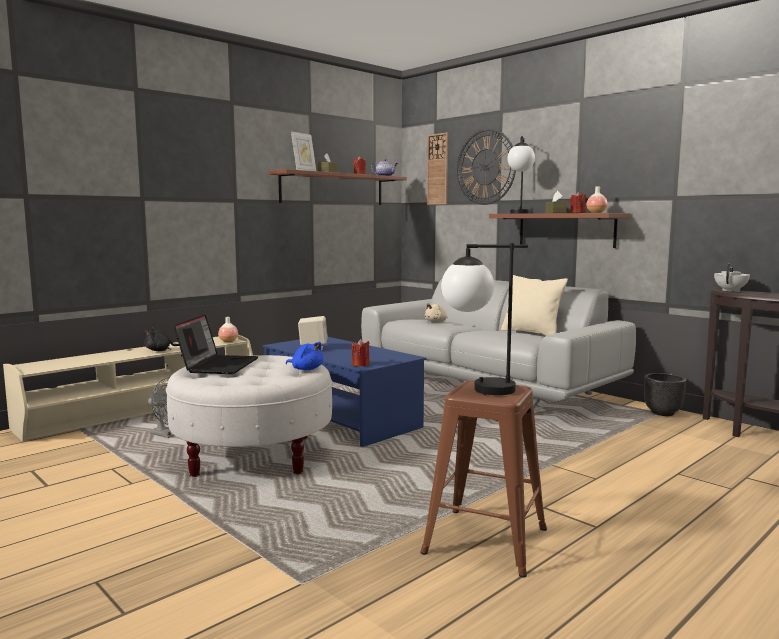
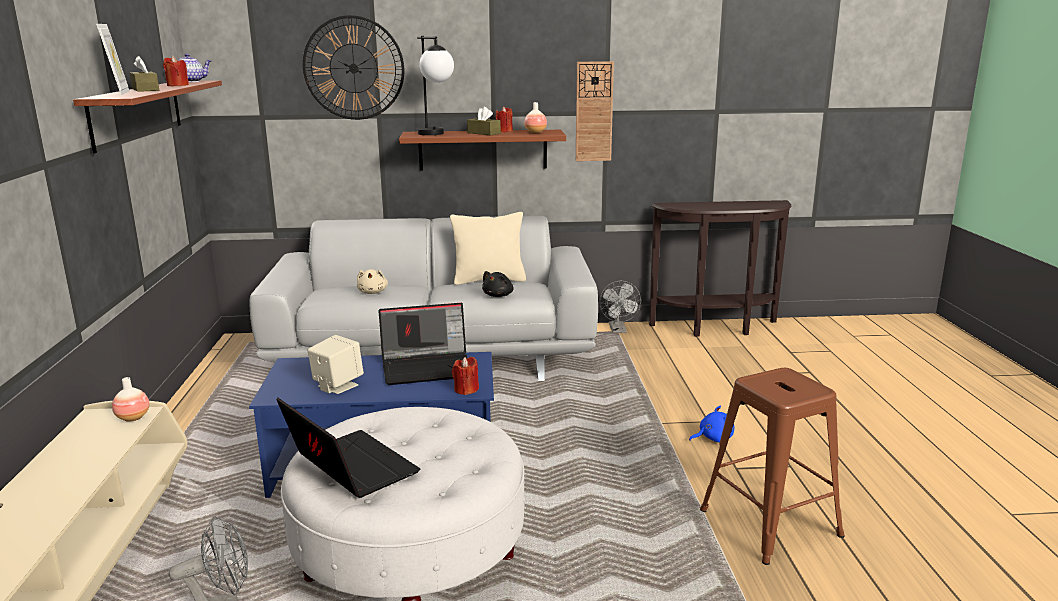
camera: 50 degrees left, 10 degrees up
(160, 351) = (71, 483): black plush toy -> black plush toy (499, 295)
(306, 369) = (462, 423): blue plush toy -> blue plush toy (713, 438)
(372, 354) = (428, 367): none -> laptop
(438, 169) = (264, 67): wall clock -> wall clock (594, 112)
(477, 389) = (775, 387): table lamp -> none
(663, 413) = (618, 330): black planter -> grey fan
(731, 290) = (677, 205): white teapot -> none

